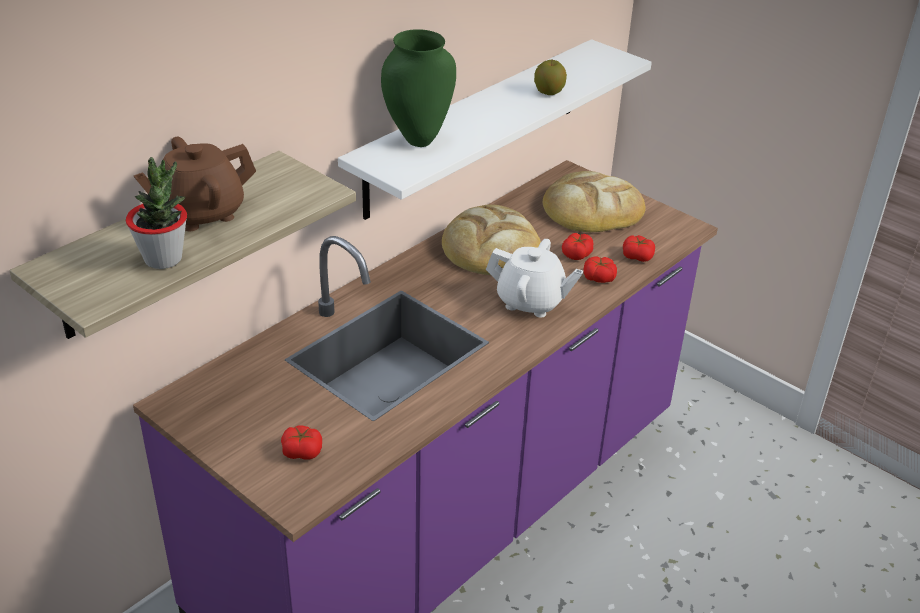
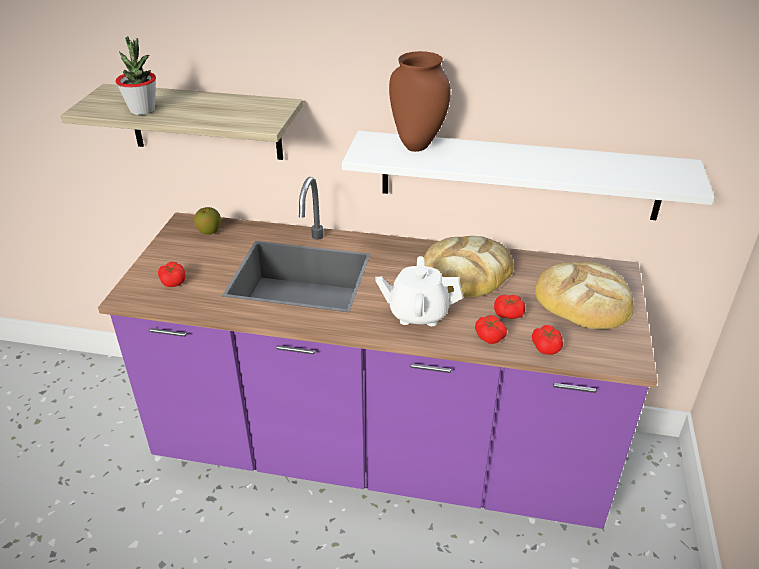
camera: 60 degrees right, 0 degrees up
(201, 213) = (201, 103): brown teapot -> none
(418, 141) = (416, 147): green vase -> brown vase
(531, 302) = (418, 313): white teapot -> white teapot turned 105 degrees clockwise
(549, 92) = (570, 169): apple -> apple (209, 231)

